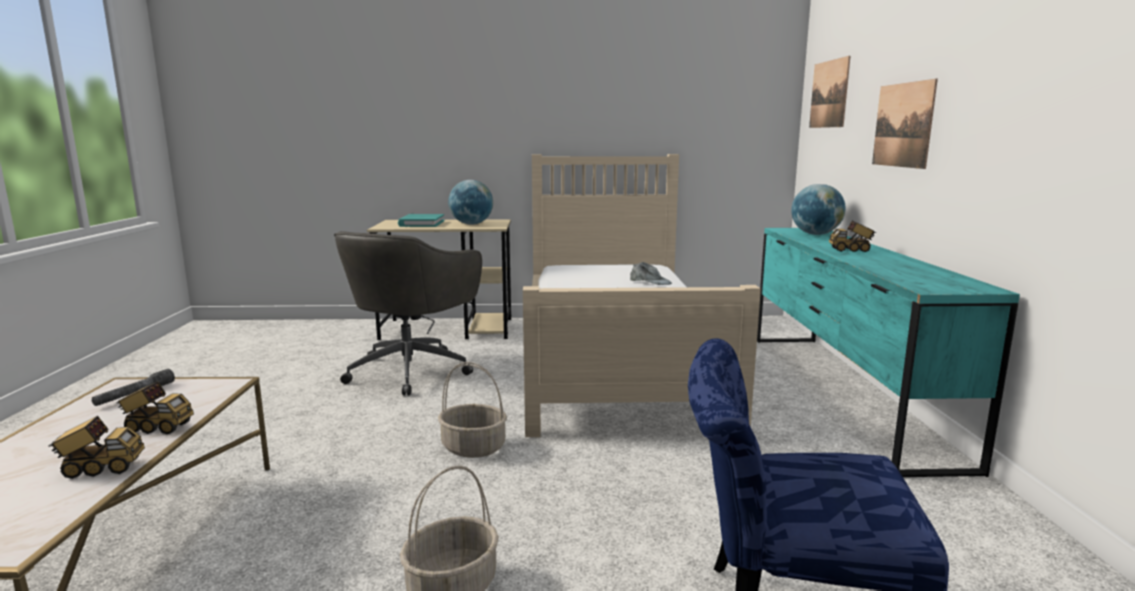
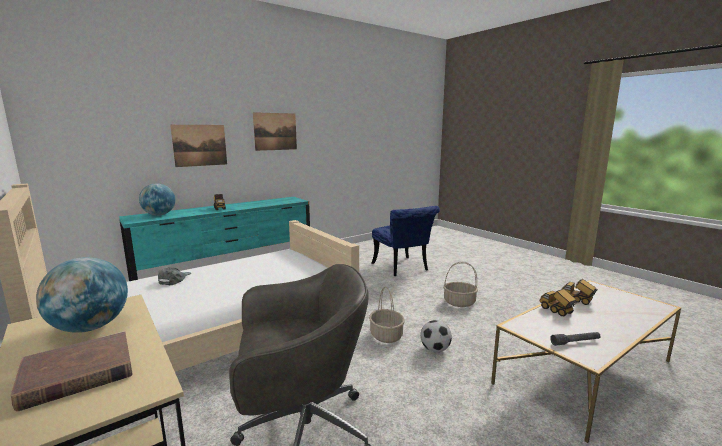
camera: 125 degrees left, 0 degrees up
(383, 466) = (435, 349): none -> football
(421, 223) = (78, 373): turquoise book -> brown book
(829, 94) = (84, 124): picture -> picture (275, 131)

